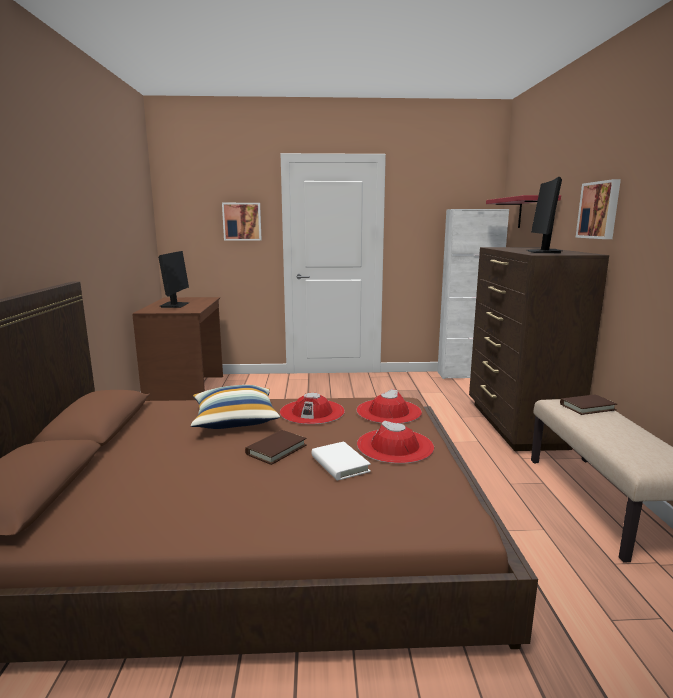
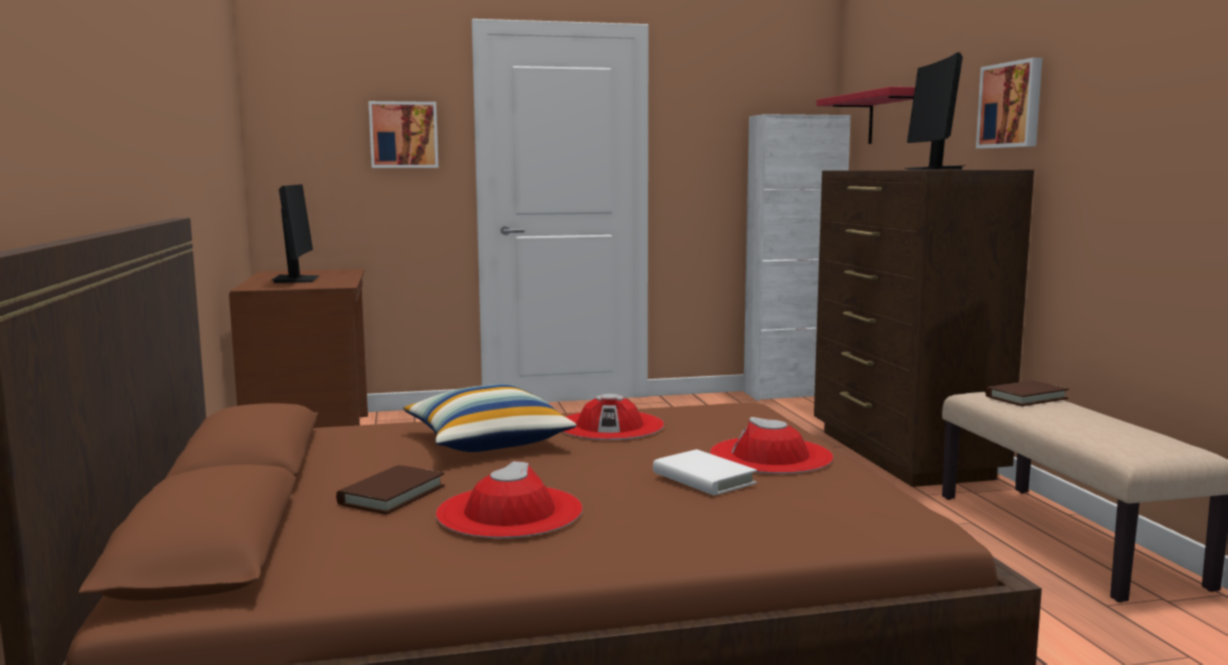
camera: 10 degrees left, 5 degrees down
(276, 449) = (588, 470): brown book -> brown book (392, 495)
(388, 411) = (733, 419): red hat -> red hat (509, 512)

